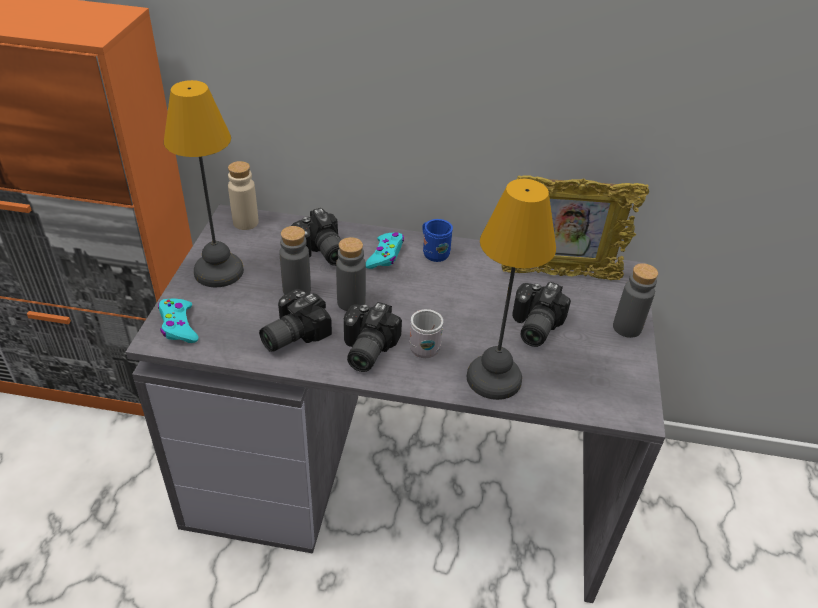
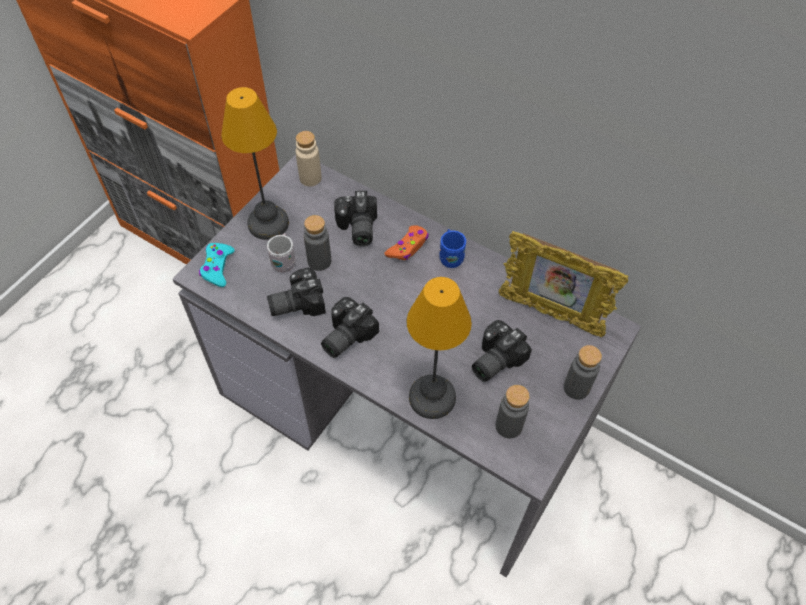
camera: 25 degrees right, 15 degrees up
(351, 302) = (356, 286): grey bottle -> grey bottle (508, 426)
(385, 255) = (408, 247): turquoise game controller -> orange game controller
(422, 346) = (391, 347): white mug -> white mug (284, 261)

